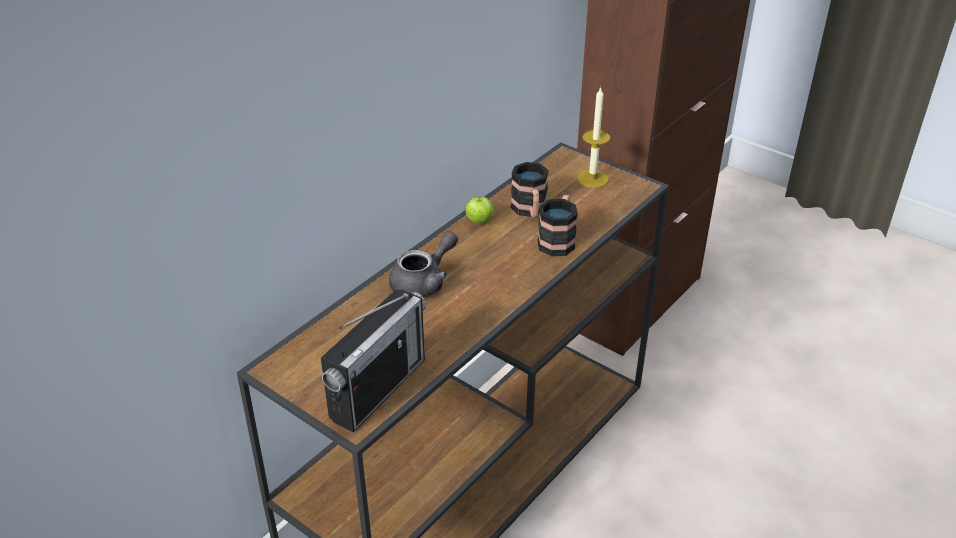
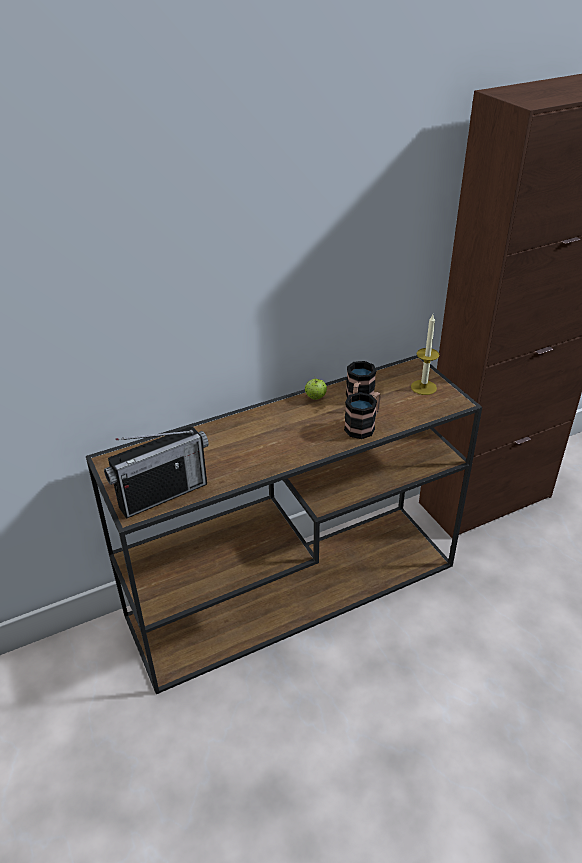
camera: 25 degrees right, 0 degrees up
(424, 282) = (246, 430): grey teapot -> none

